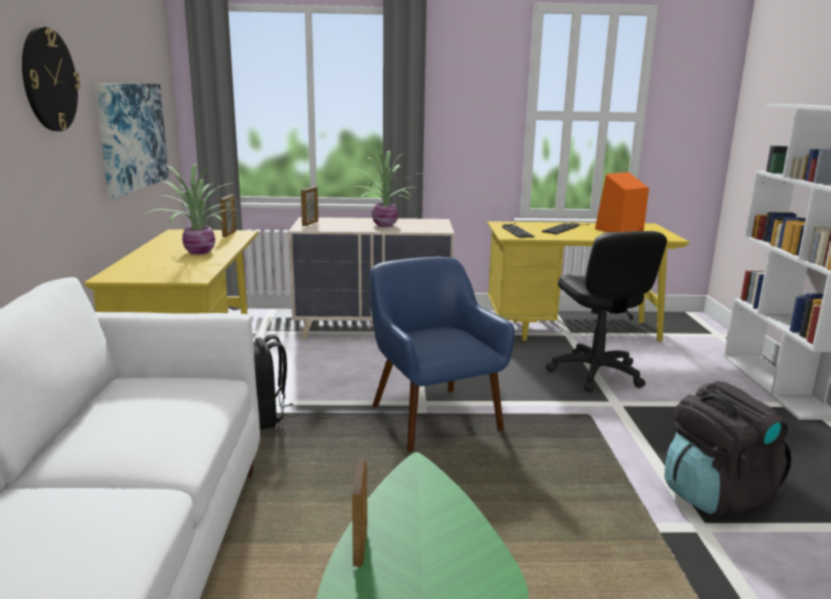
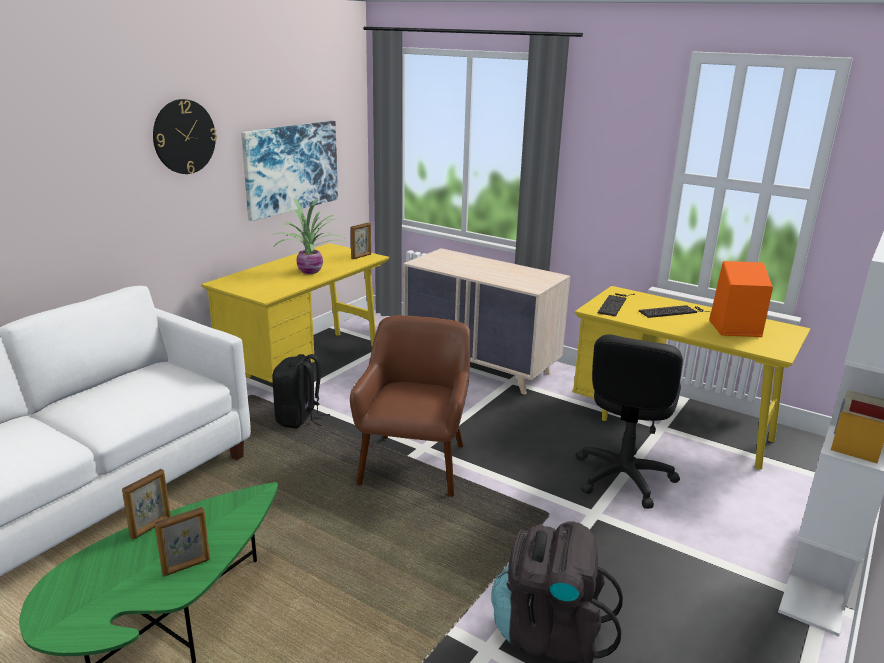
camera: 35 degrees right, 5 degrees up
(310, 223) = (435, 258): picture frame -> picture frame (186, 567)
(386, 225) = (495, 272): potted plant -> none
(433, 417) = (415, 464): blue armchair -> brown armchair

